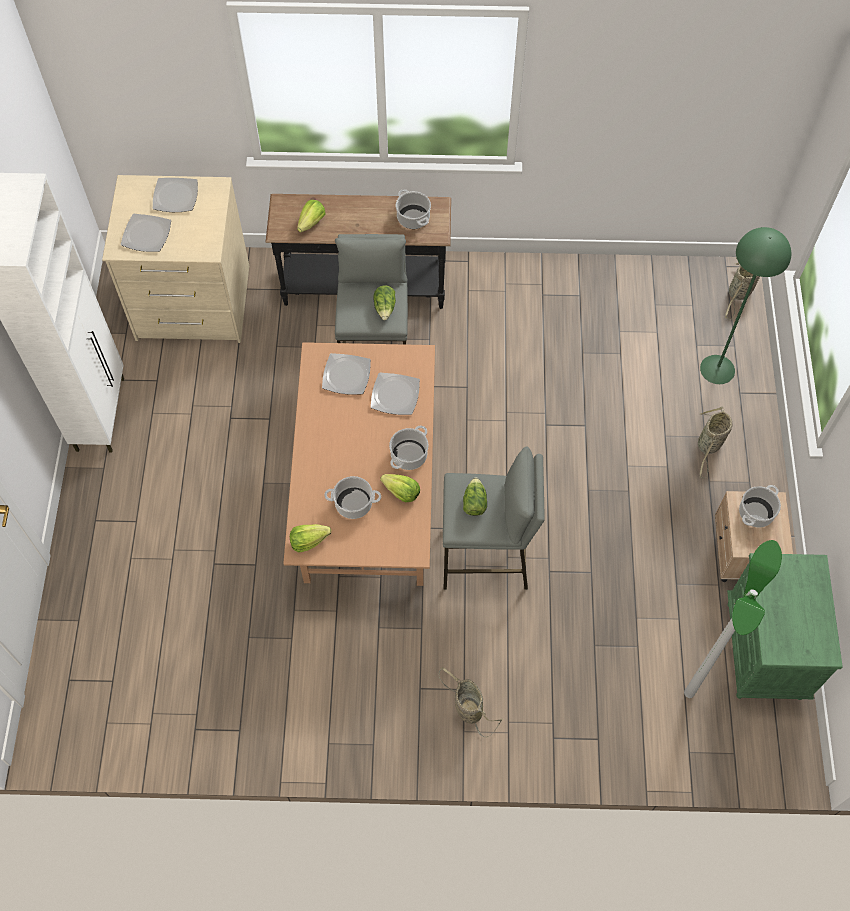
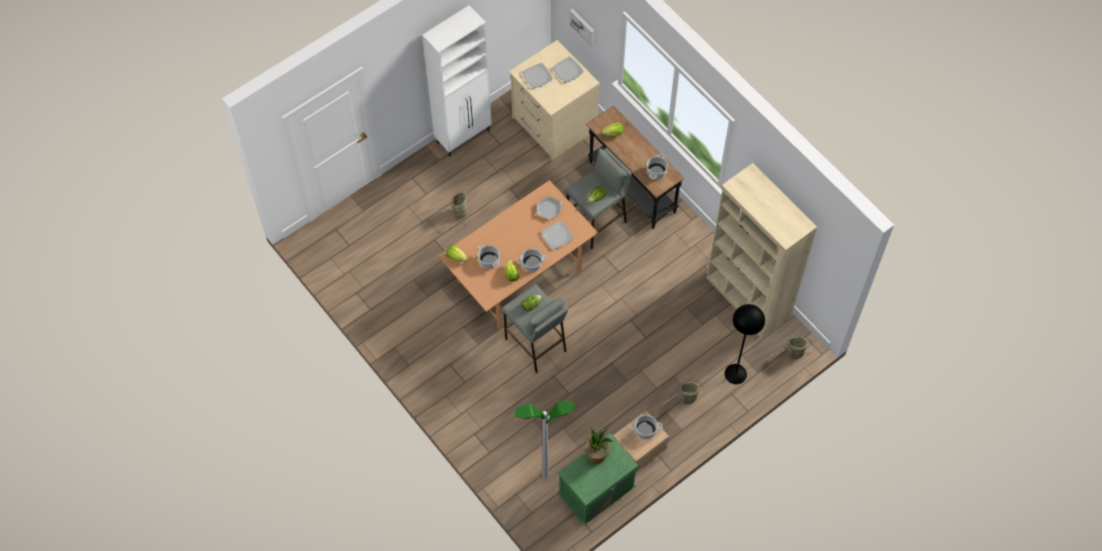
camera: 50 degrees right, 0 degrees up
(148, 116) = (583, 26): none -> picture
(346, 375) = (549, 209): plate -> frying pan
(467, 707) = (457, 389): basket -> basket (461, 211)
(625, 284) = (747, 298): none -> beige bookcase
(717, 369) = (736, 374): green floor lamp -> black floor lamp
(774, 595) = (597, 455): none -> potted plant

